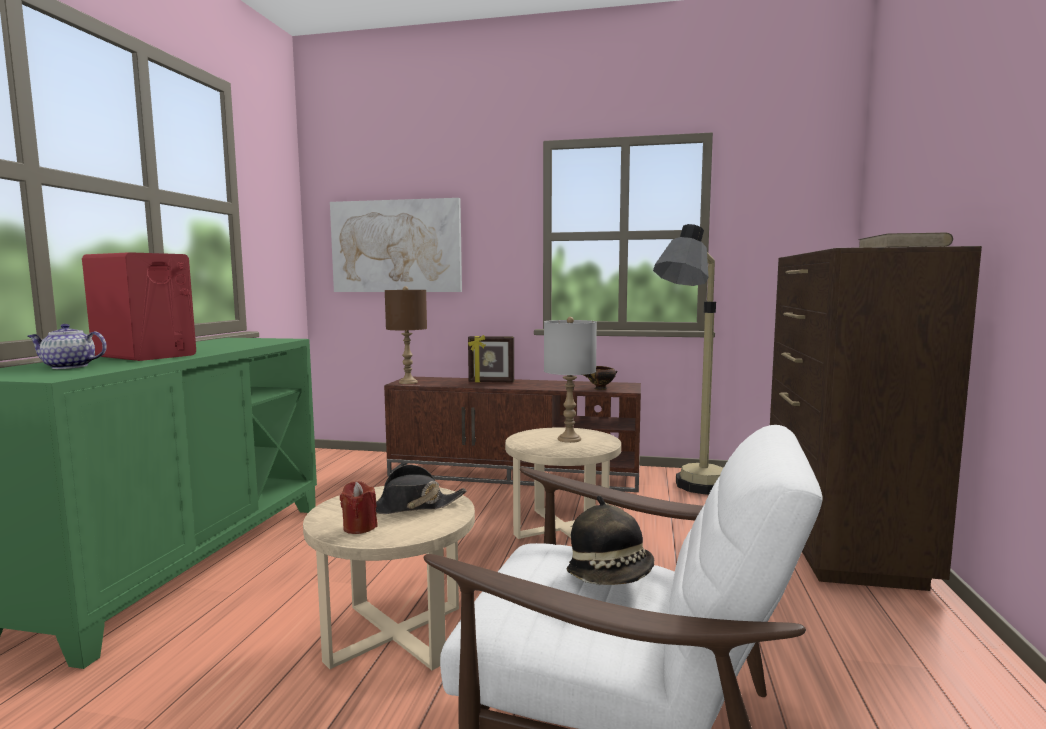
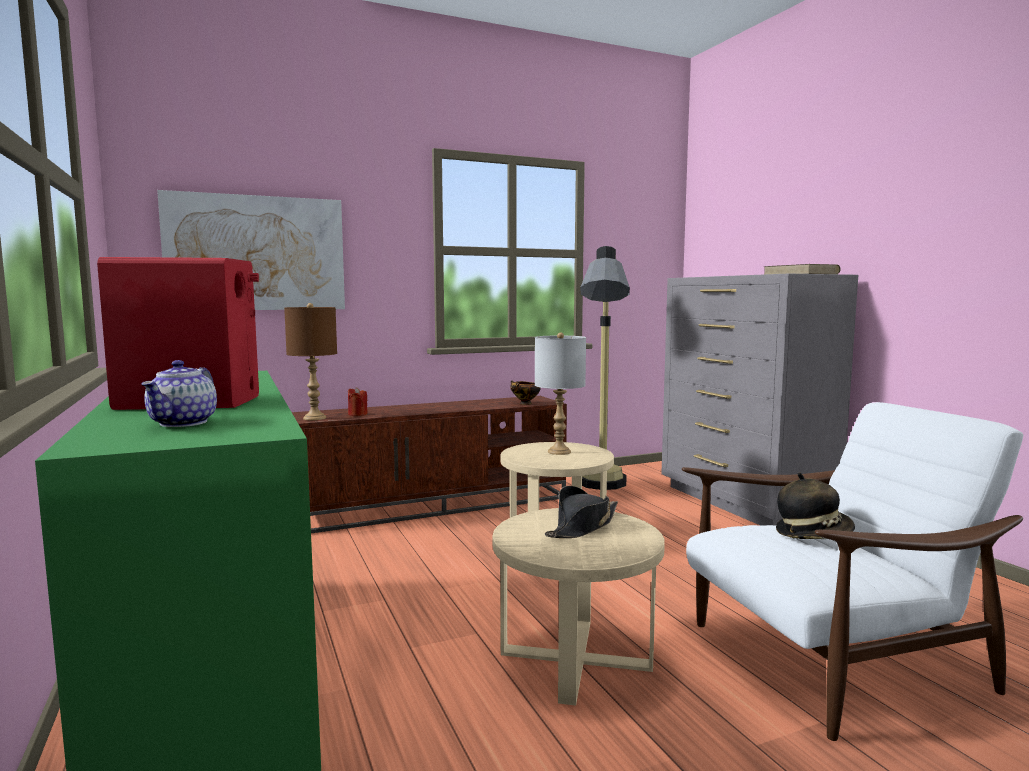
camera: 35 degrees left, 0 degrees up
(68, 367) = (183, 423): teapot -> teapot turned 45 degrees counterclockwise
(359, 527) = (588, 551): red candle -> red candle (357, 414)
(491, 382) = (406, 408): picture frame -> none
(838, 541) = (742, 502): brown dresser -> grey dresser

